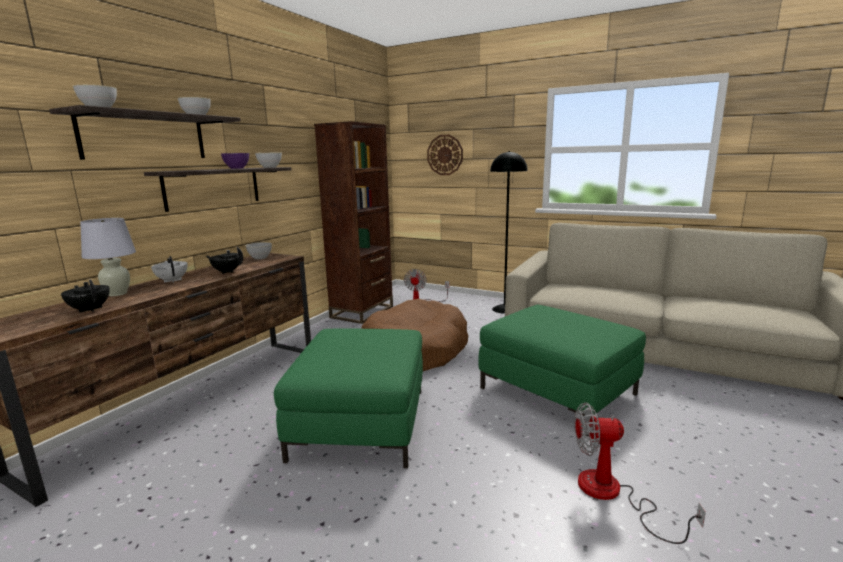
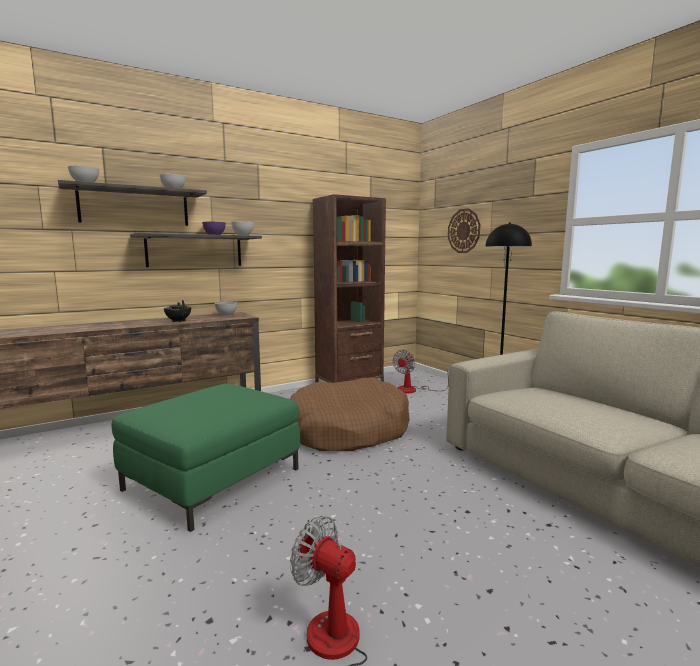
camera: 30 degrees right, 5 degrees down
(90, 309) = (46, 331): black teapot -> none
(117, 294) = (85, 325): white table lamp -> none
(172, 280) = (133, 322): white teapot -> none
(557, 391) = (436, 514): green ottoman -> none

